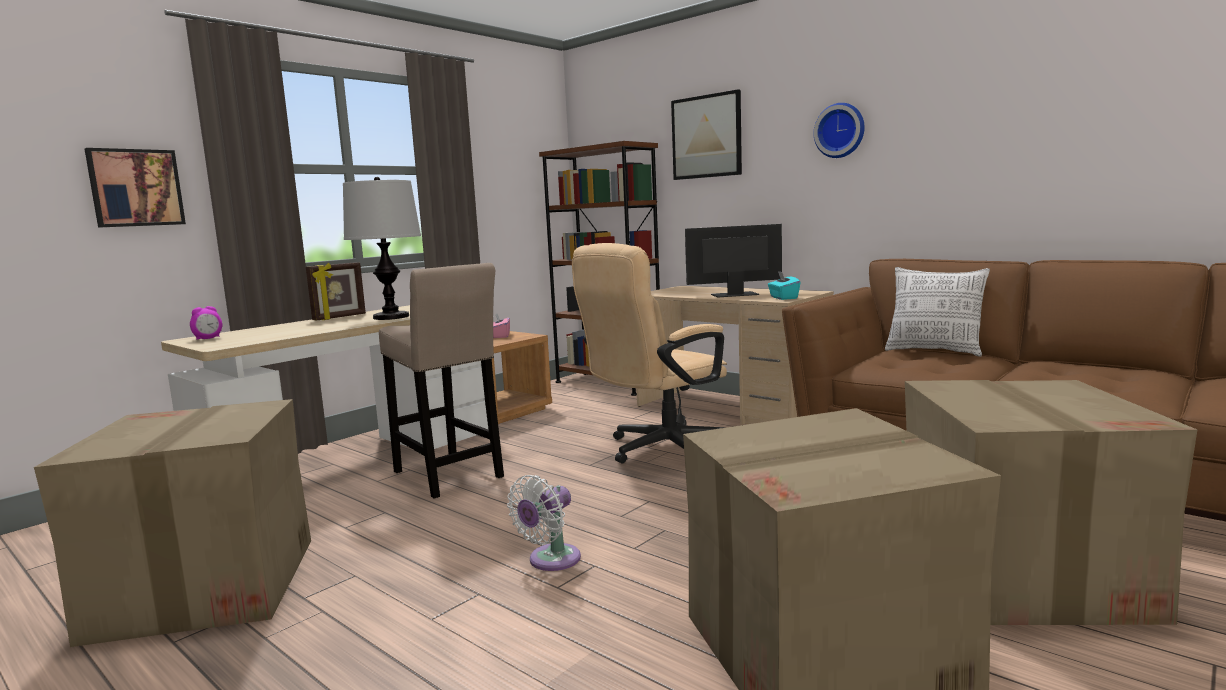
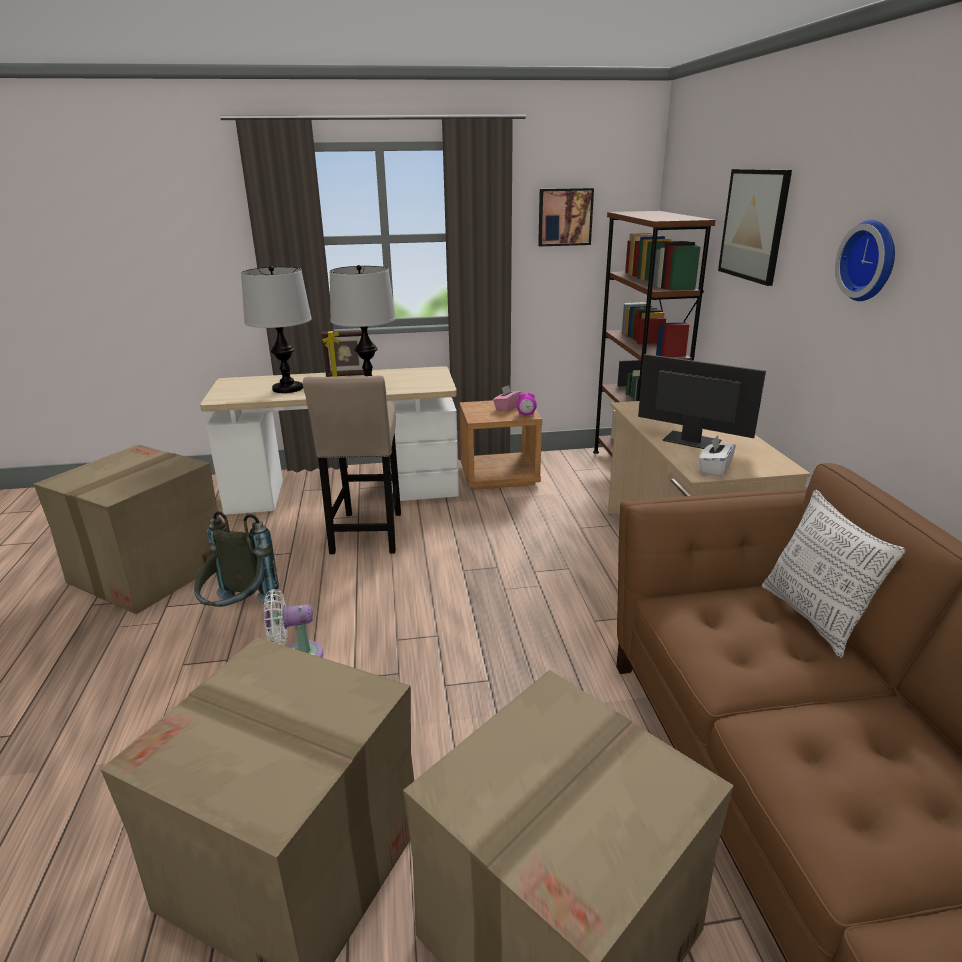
camera: 40 degrees right, 15 degrees up
(135, 188) = (212, 260): picture -> picture (564, 217)
(208, 338) = (237, 384): alarm clock -> alarm clock (526, 414)
(291, 330) = (287, 388): none -> table lamp
(417, 564) = (239, 612): none -> grey backpack
(658, 450) = (536, 579): beige office chair -> none
(783, 298) = (714, 469): turquoise tissue box -> white tissue box

